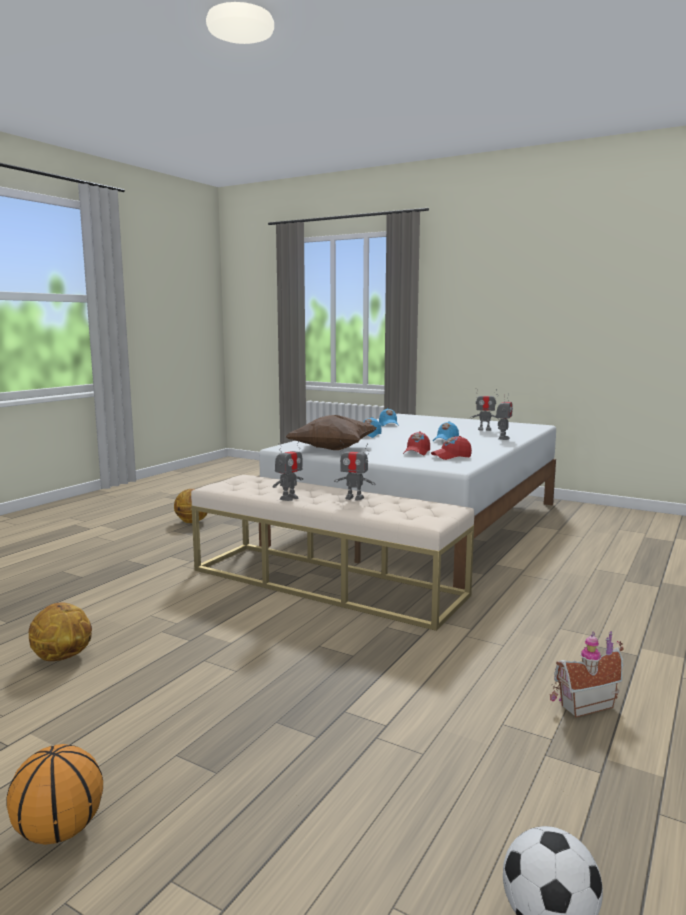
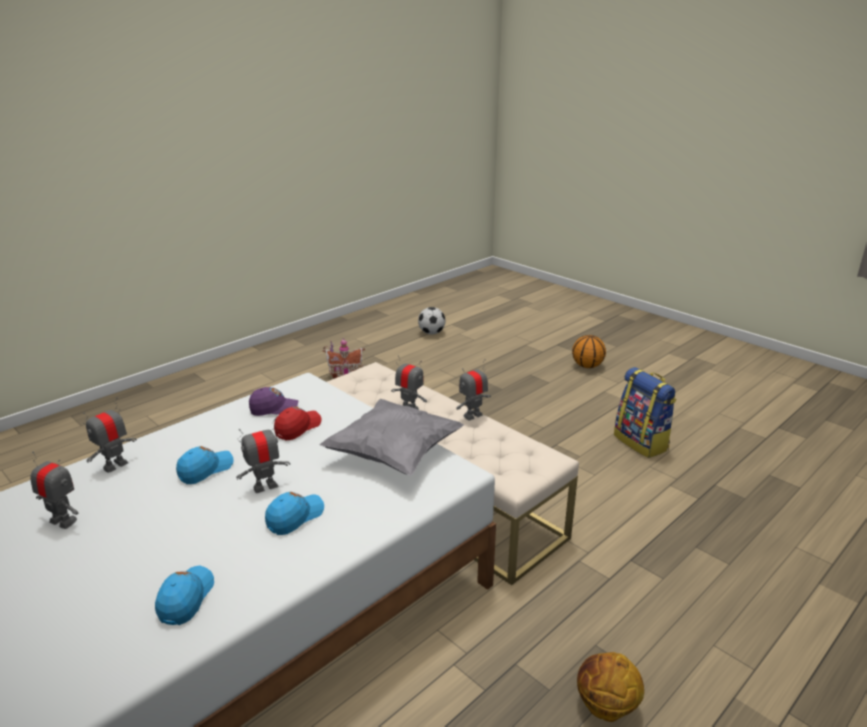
camera: 165 degrees left, 15 degrees up
(62, 657) = (641, 442): basketball -> backpack
(332, 449) = (394, 455): brown pillow -> grey pillow
(400, 439) = (265, 486): none -> toy robot
(451, 457) = (274, 409): red cap -> purple cap

